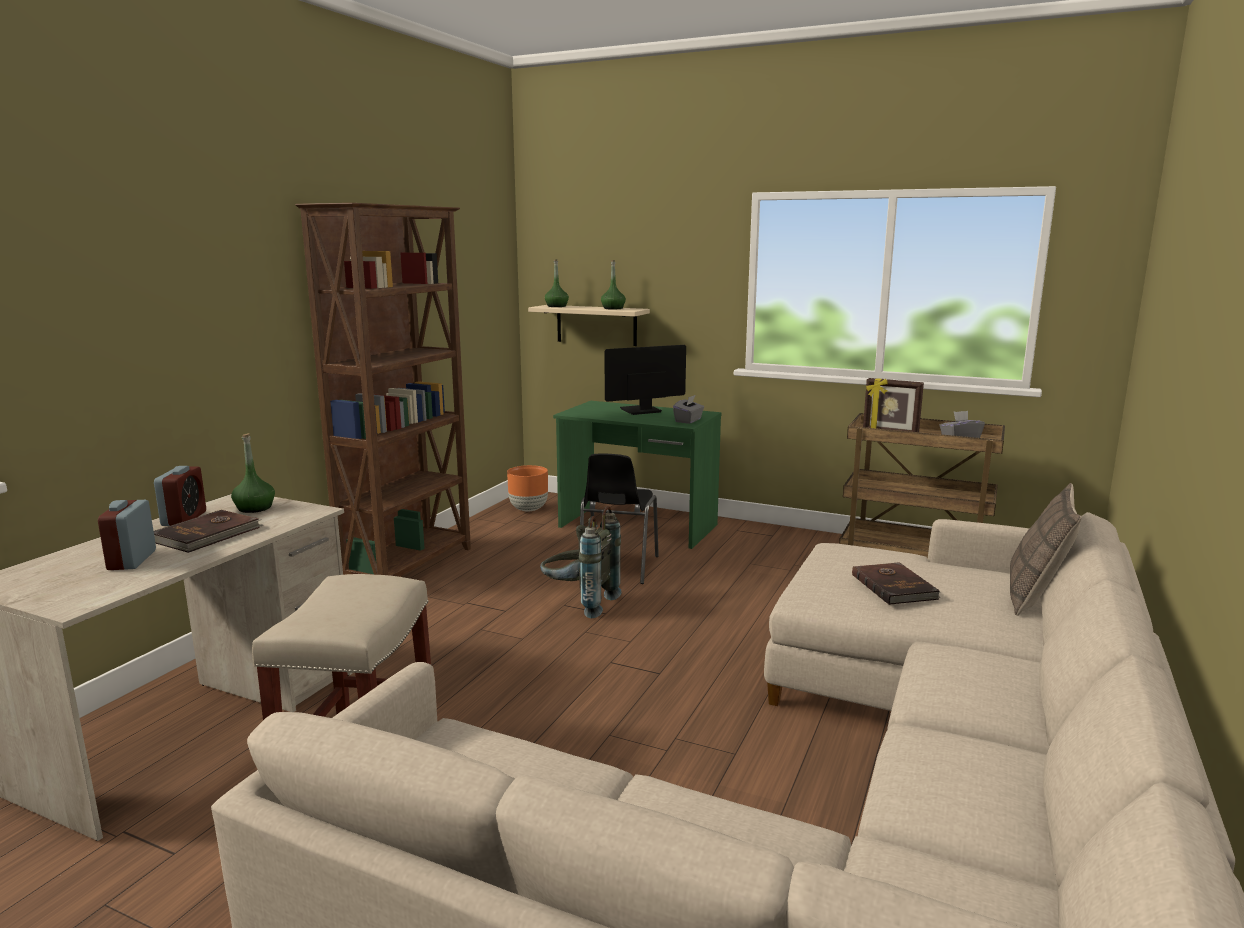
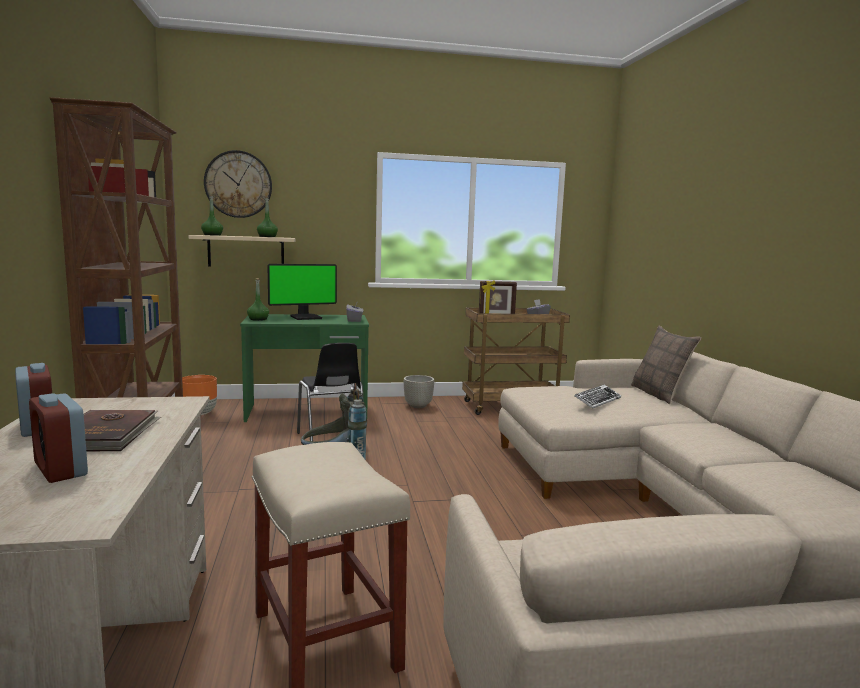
camera: 35 degrees left, 5 degrees down
(254, 508) = (108, 408): green bottle -> green bottle (258, 319)
(589, 244) = (238, 184): none -> wall clock
(641, 411) = (306, 317): monitor -> monitor turned 150 degrees counterclockwise
(780, 542) = (418, 406): none -> grey planter
(894, 586) = (597, 400): brown book -> keyboard

